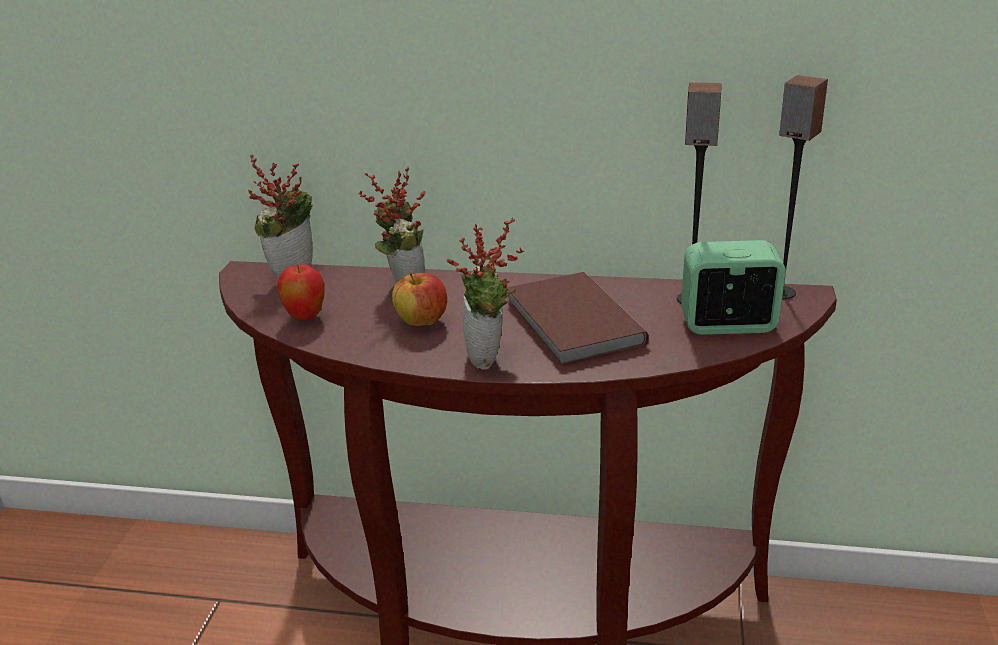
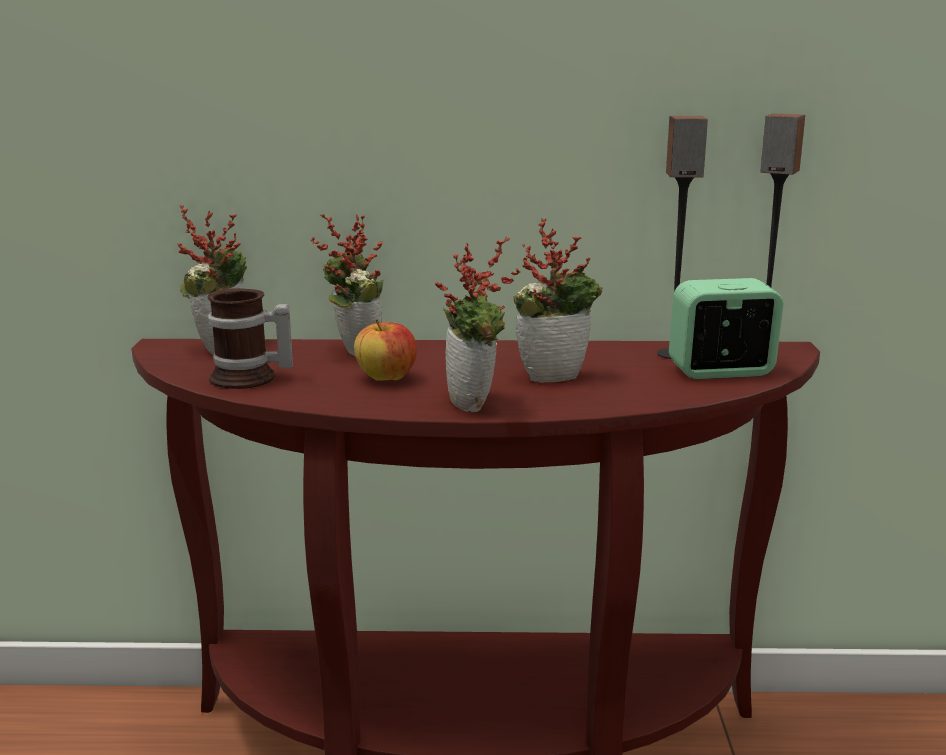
camera: 10 degrees left, 10 degrees down
(305, 317) = (249, 379): apple -> mug
(571, 324) = (554, 375): brown book -> potted plant

